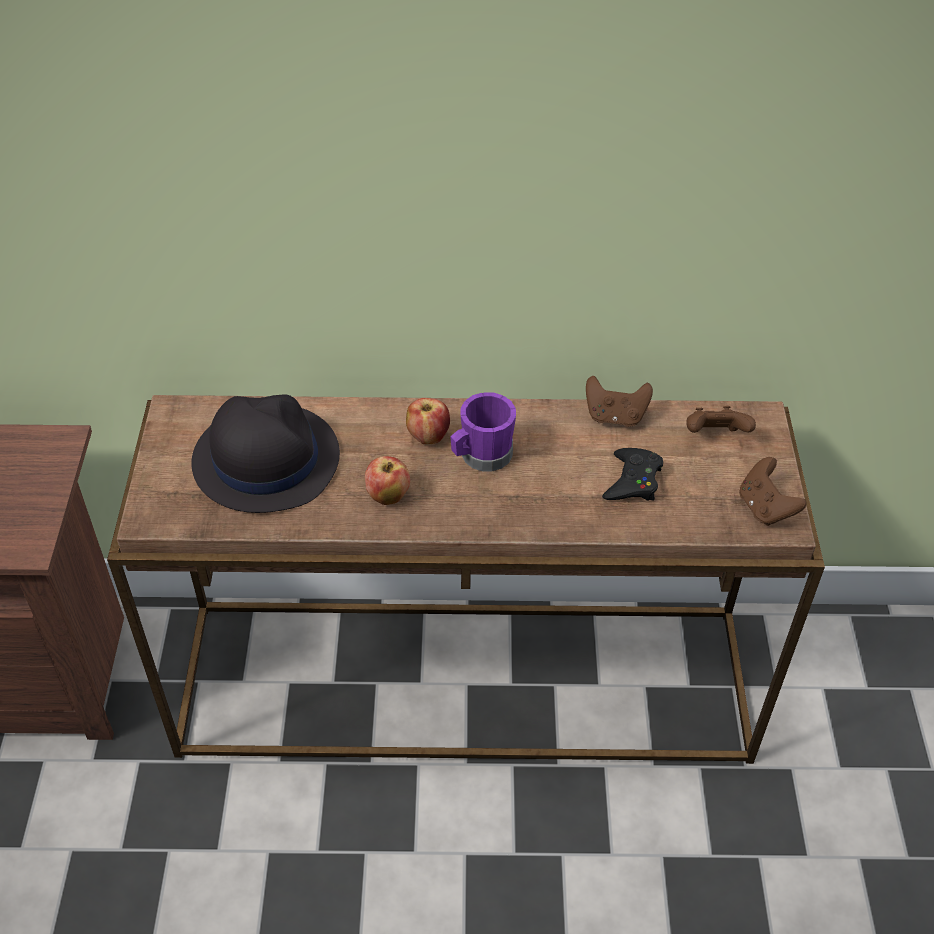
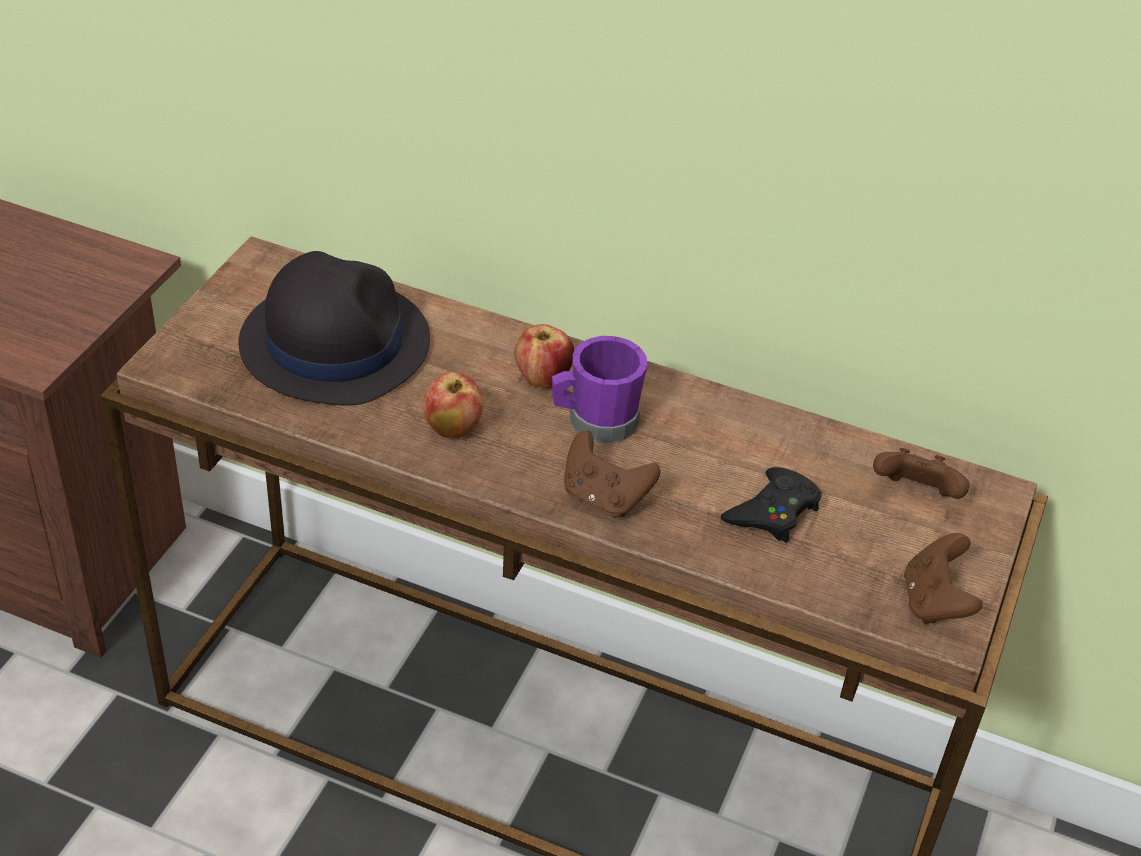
camera: 20 degrees right, 5 degrees down
(615, 416) = (795, 430): brown game controller -> brown game controller (604, 497)

